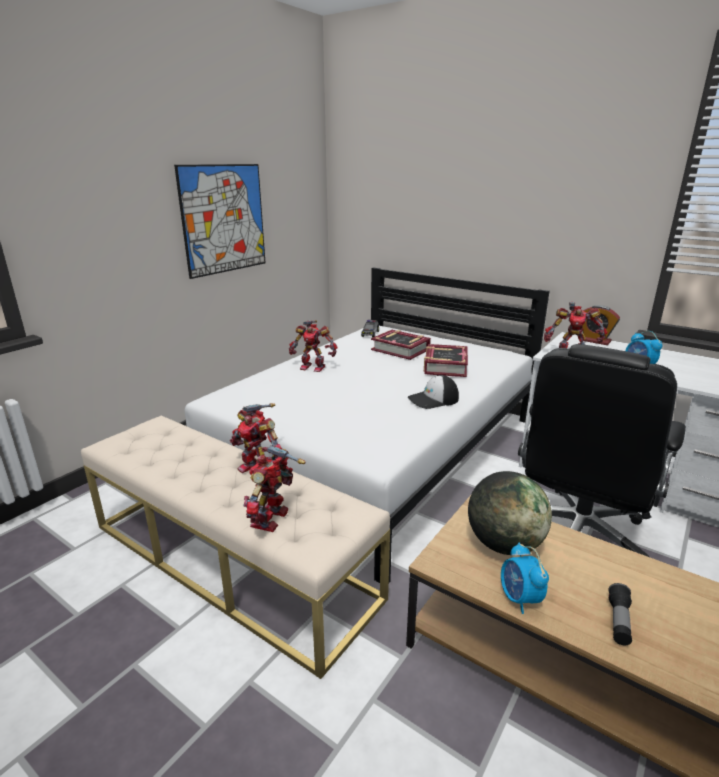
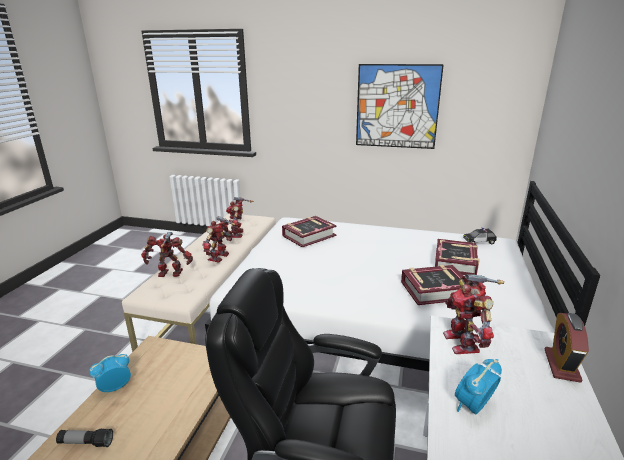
camera: 70 degrees right, 0 degrees up
(276, 395) = (309, 236): none -> book
(313, 367) = (371, 236): toy robot -> toy robot (238, 234)
(433, 399) = (351, 296): cap -> none
(503, 545) = (173, 375): globe -> none

